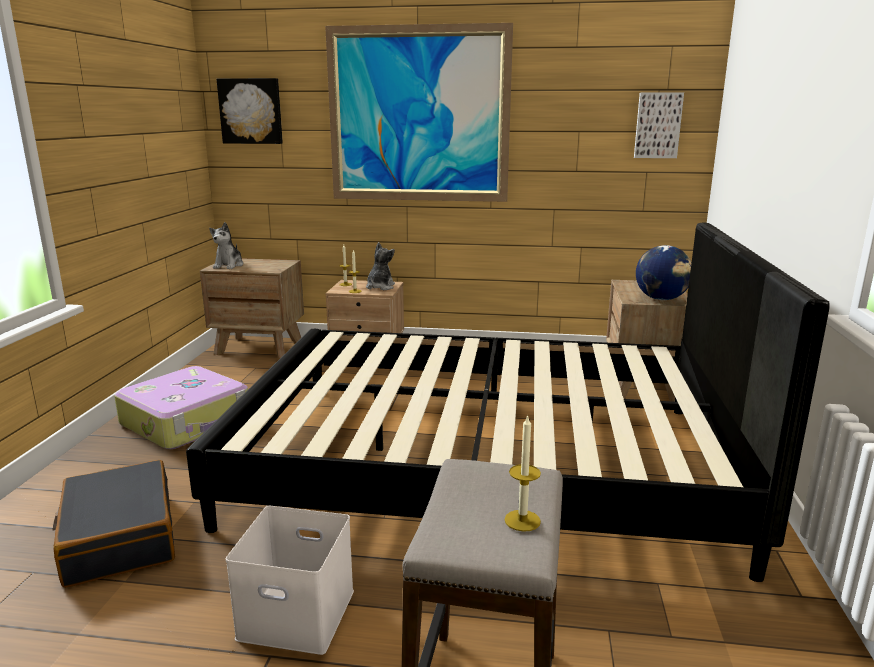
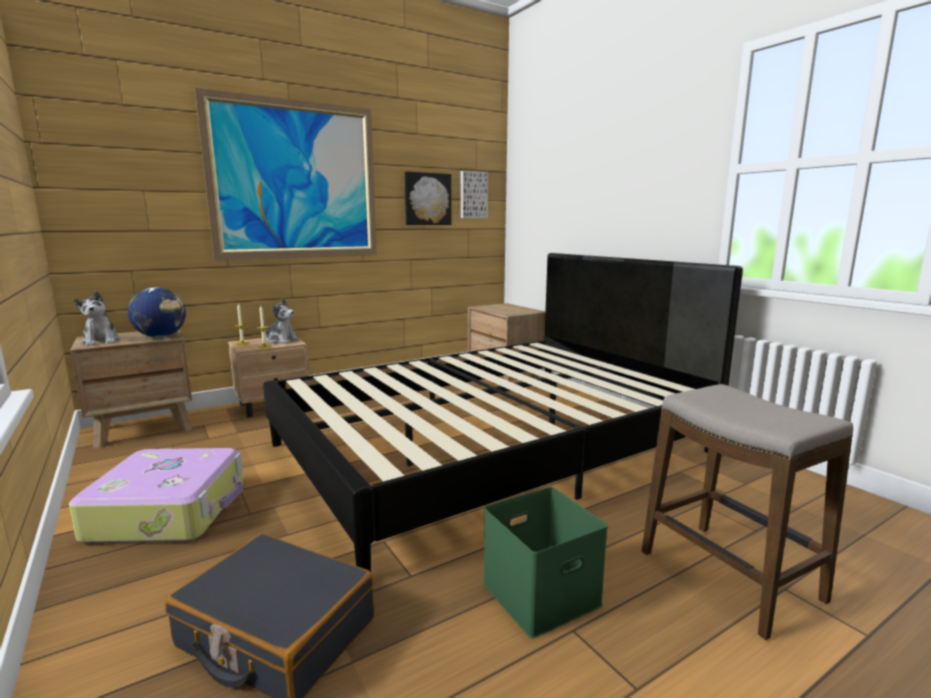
camera: 40 degrees left, 5 degrees down
(251, 111) = (104, 168): picture -> picture (427, 199)
(294, 615) = (540, 595): white storage box -> green storage box
(380, 287) = (281, 340): plush toy -> plush toy turned 135 degrees clockwise
(522, 520) = (776, 406): candle -> none
(661, 299) = (522, 311): globe -> globe (161, 336)

